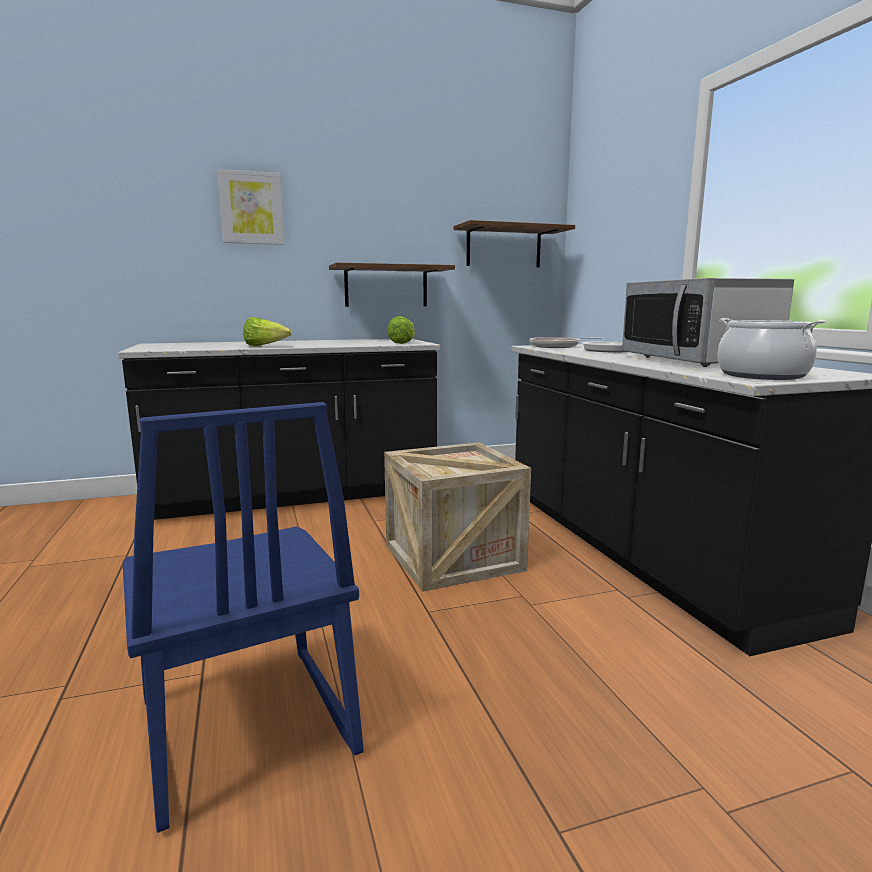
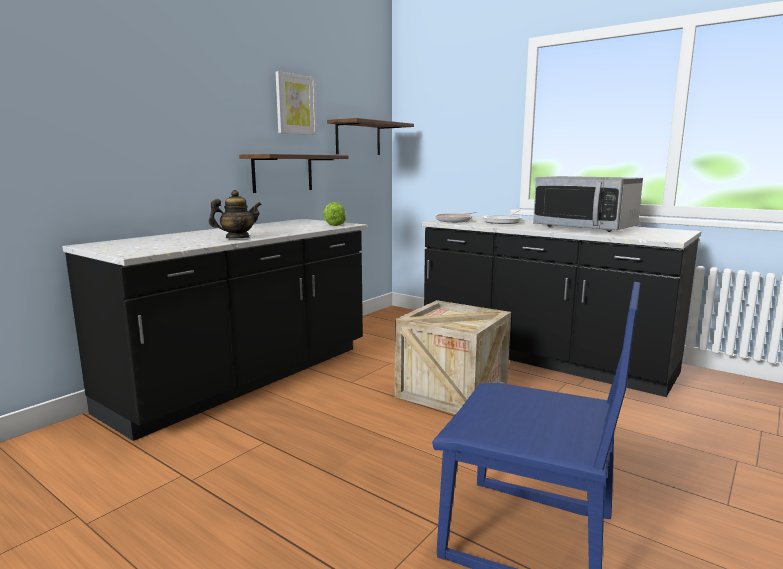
camera: 35 degrees left, 0 degrees up
(251, 208) = (171, 96): picture -> picture (295, 104)
(265, 346) = (237, 238): lettuce -> teapot
(762, 375) = (658, 236): cooking pot -> none

